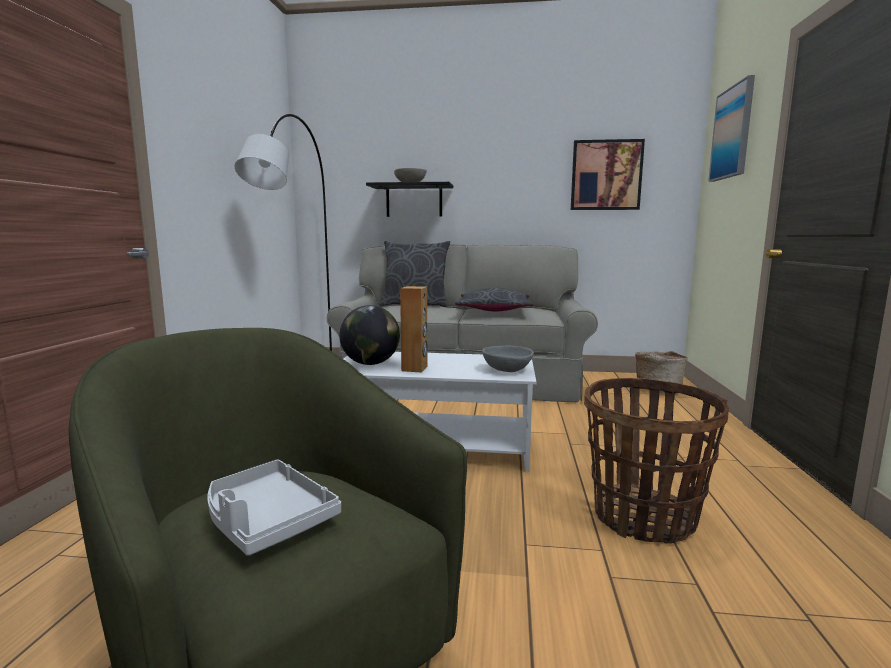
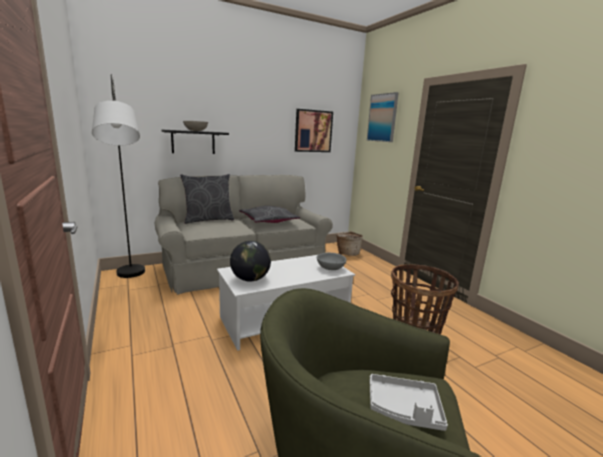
camera: 35 degrees left, 5 degrees up
(415, 369) = (283, 278): brown speaker -> none

